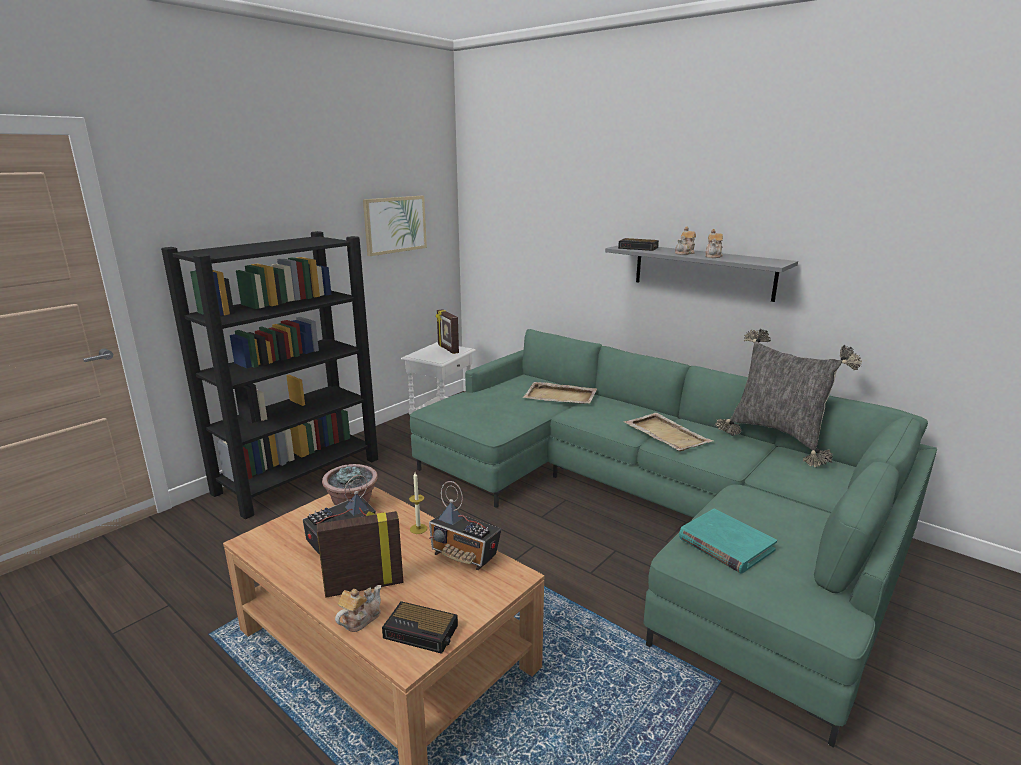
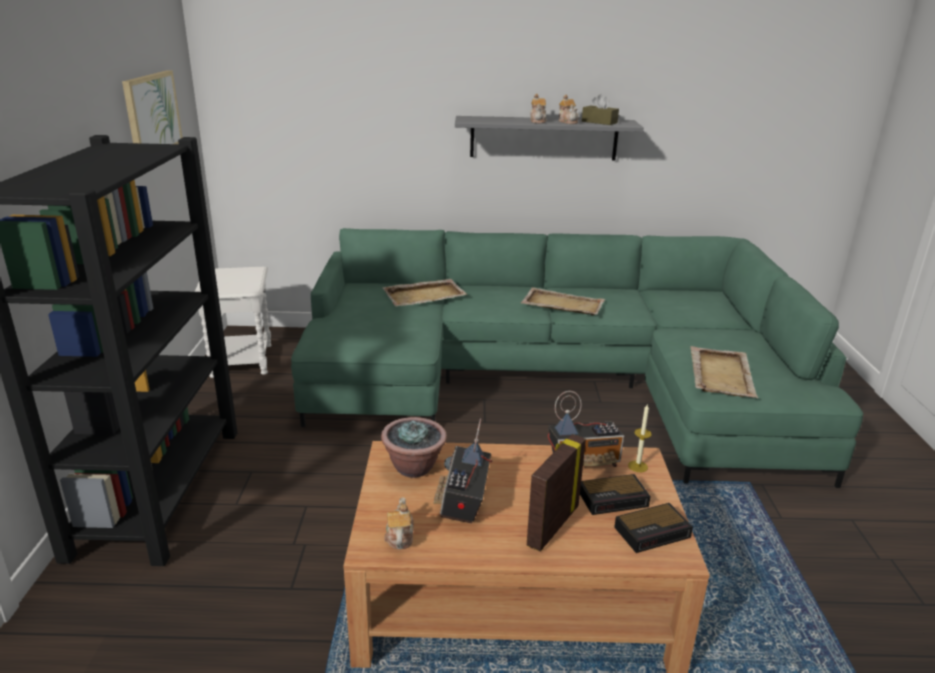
camera: 40 degrees left, 5 degrees up
(360, 619) = (595, 550): teapot -> teapot (399, 536)
(418, 529) = (510, 459): candle -> candle (637, 466)
(447, 349) = (236, 274): picture frame -> none
(639, 248) = (485, 120): alarm clock -> alarm clock (614, 499)
(725, 544) = (721, 374): turquoise book -> beige tray
(747, 259) = (599, 122): none -> brown tissue box
(777, 445) = (644, 290): pillow -> none

